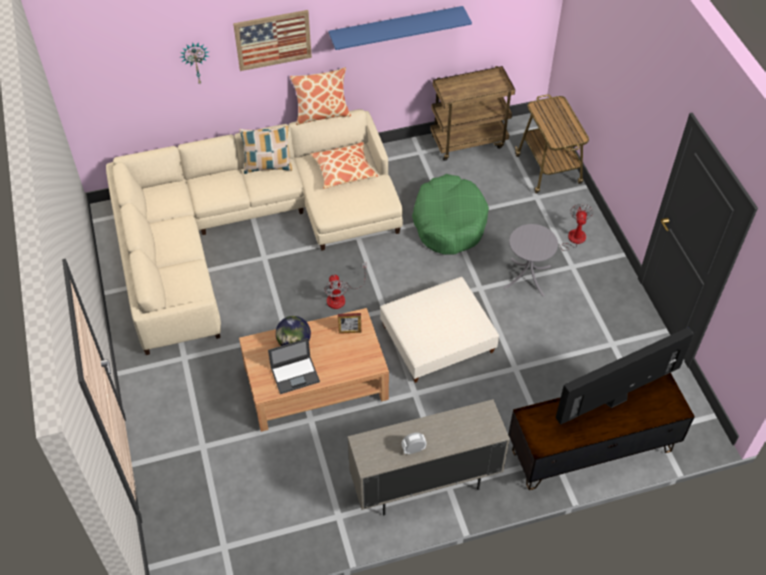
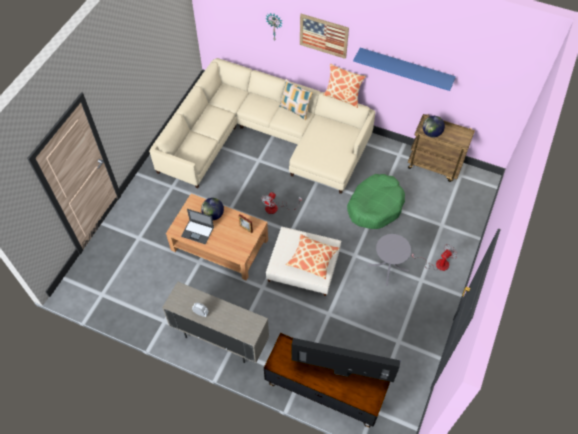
camera: 40 degrees right, 5 degrees up
(344, 170) = (332, 138): pillow -> pillow (312, 259)
(460, 96) = (431, 133): none -> globe
(548, 170) = (466, 214): cart -> none

